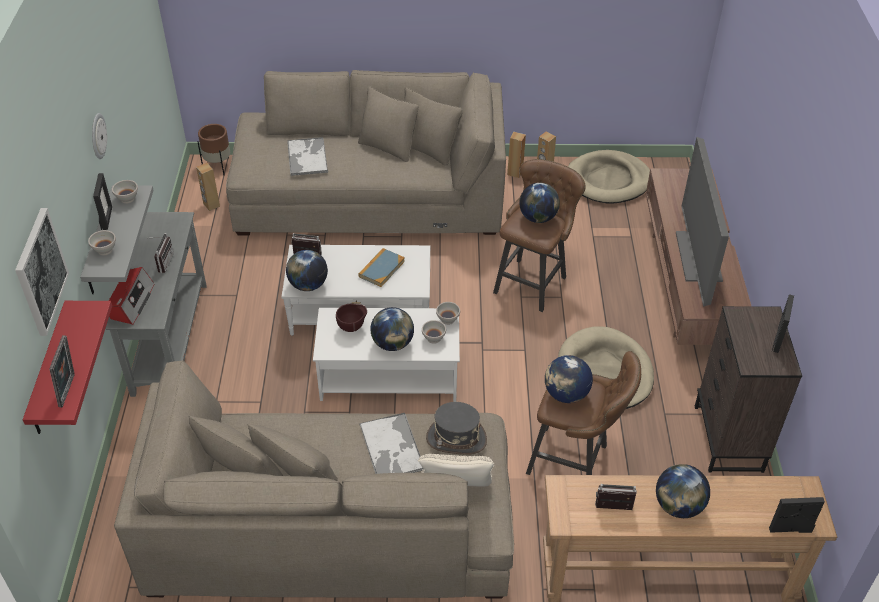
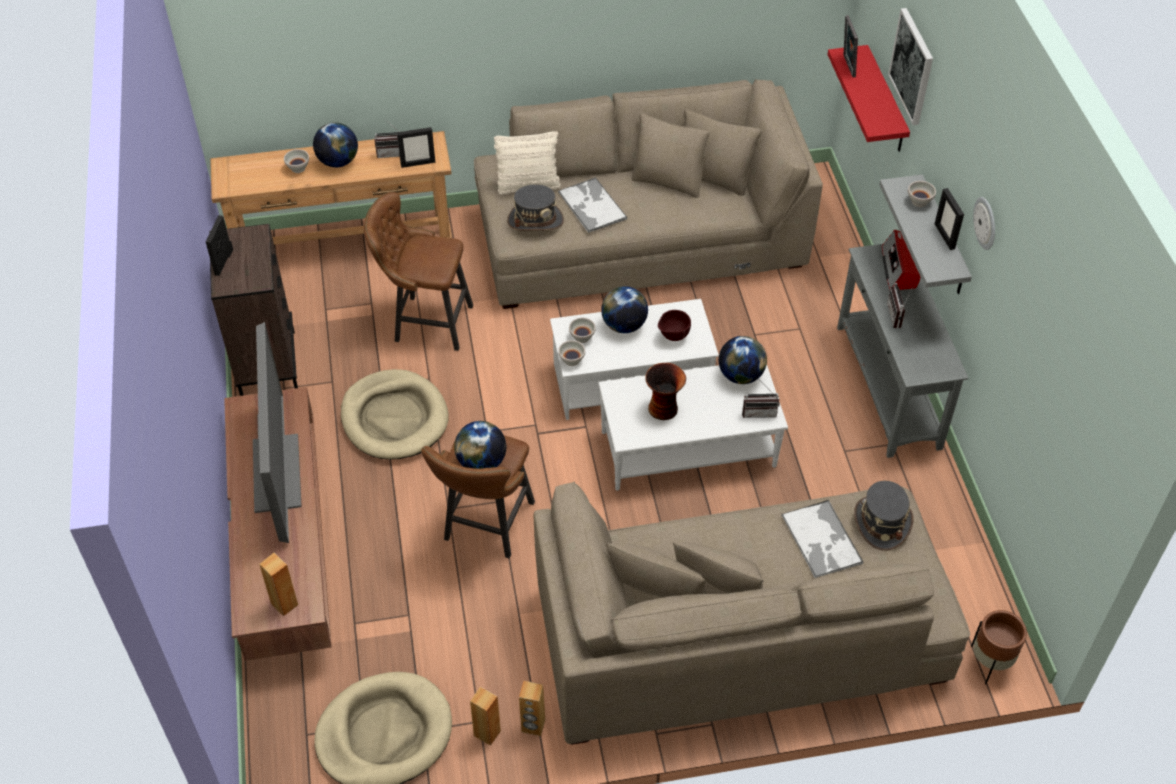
camera: 170 degrees right, 5 degrees up
(127, 198) = (941, 261): white bowl -> white bowl (298, 168)
(211, 205) = (955, 584): brown speaker -> brown speaker (285, 604)
(261, 162) = (881, 523): none -> grey hat
(381, 269) = (664, 408): book -> vase
(566, 394) = (436, 256): globe -> none
(790, 530) = (248, 157): picture frame -> picture frame (418, 163)

